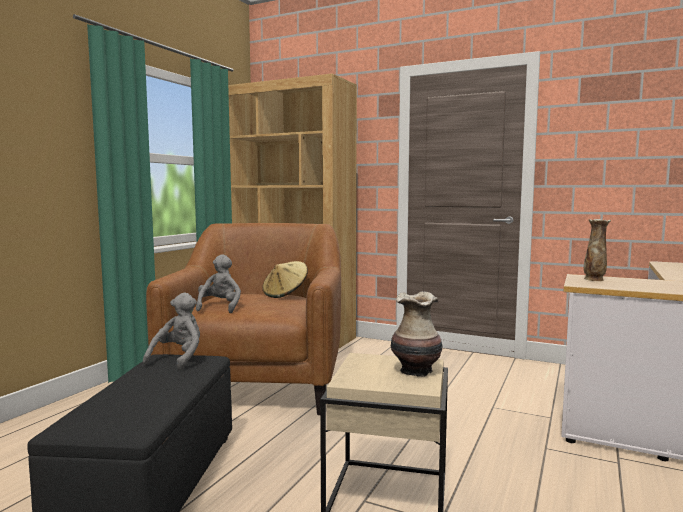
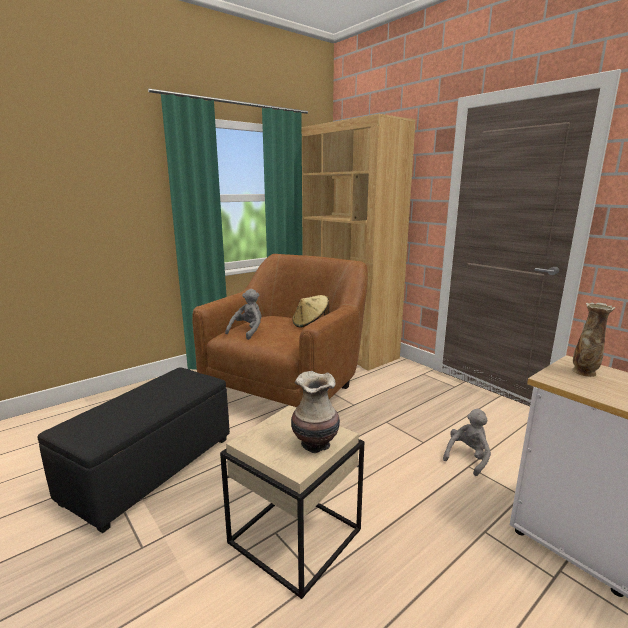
camera: 25 degrees right, 10 degrees up
(179, 358) = (187, 376): grey plush toy -> grey plush toy (468, 457)

